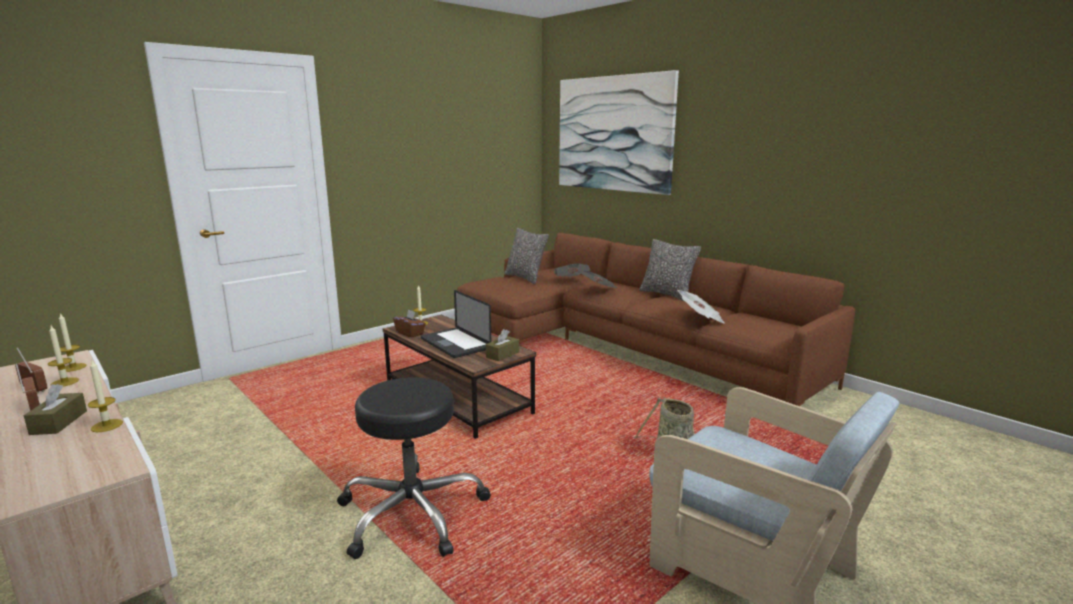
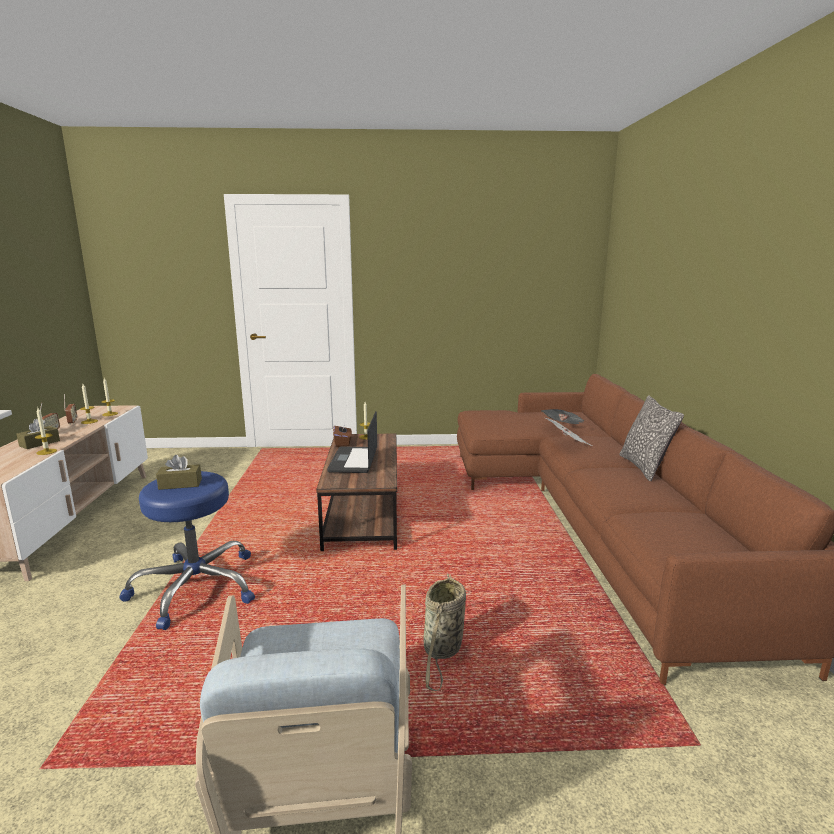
camera: 40 degrees right, 0 degrees up
(411, 513) = (195, 587): black stool -> blue stool
(502, 354) = (367, 481): brown tissue box -> brown tissue box (180, 484)
(525, 278) = (523, 416): pillow -> none
(613, 134) = (653, 263): picture -> none
(700, 319) = (619, 505): newspaper -> none

